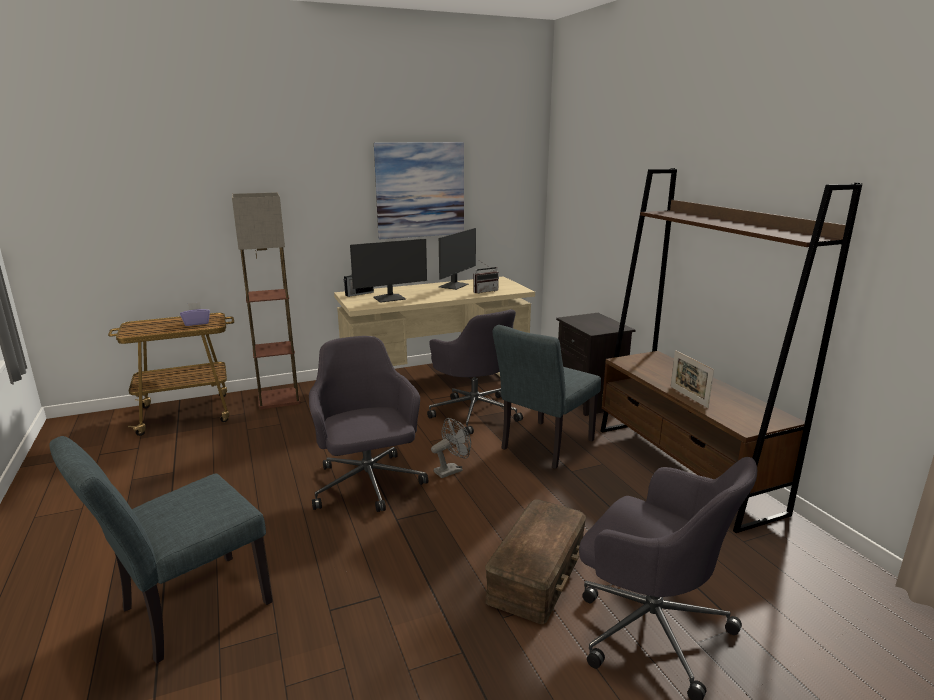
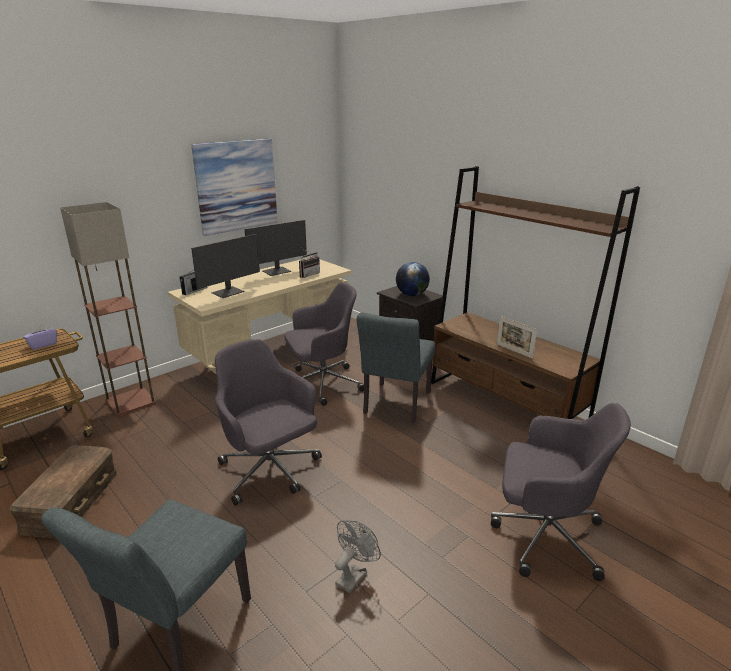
camera: 20 degrees left, 5 degrees up
(451, 470) = (333, 441): grey fan -> grey fan (354, 575)
(454, 286) = (277, 271): monitor -> monitor turned 45 degrees clockwise
(474, 412) = (322, 384): grey office chair -> grey office chair turned 60 degrees counterclockwise
(535, 572) = (446, 514): brown storage box -> brown storage box (70, 501)
(595, 324) = (412, 295): none -> globe

